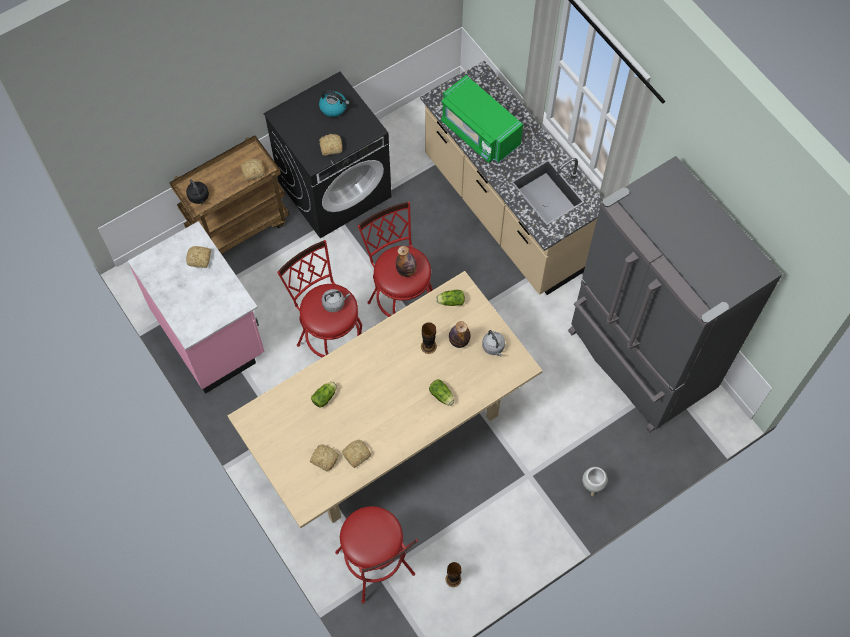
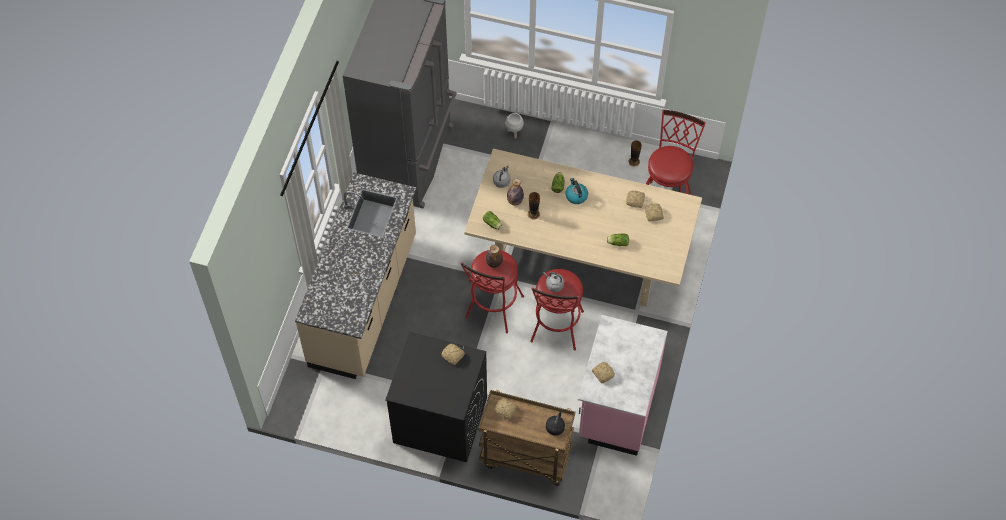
camera: 130 degrees left, 5 degrees down
(334, 107) = (419, 379): kettle -> kettle (576, 196)
(479, 132) = (359, 281): green microwave -> none

